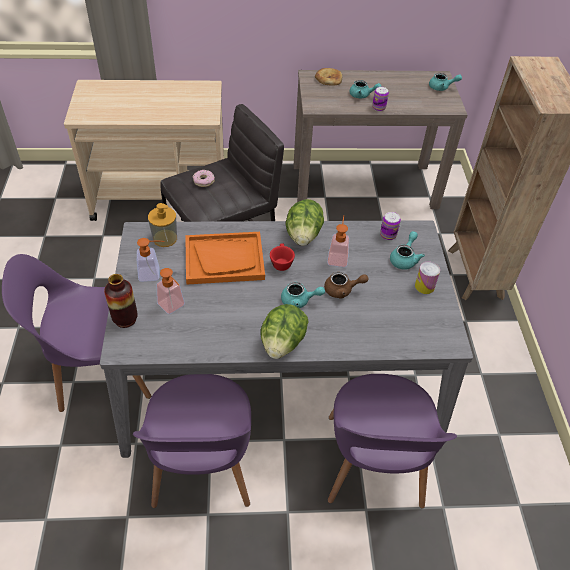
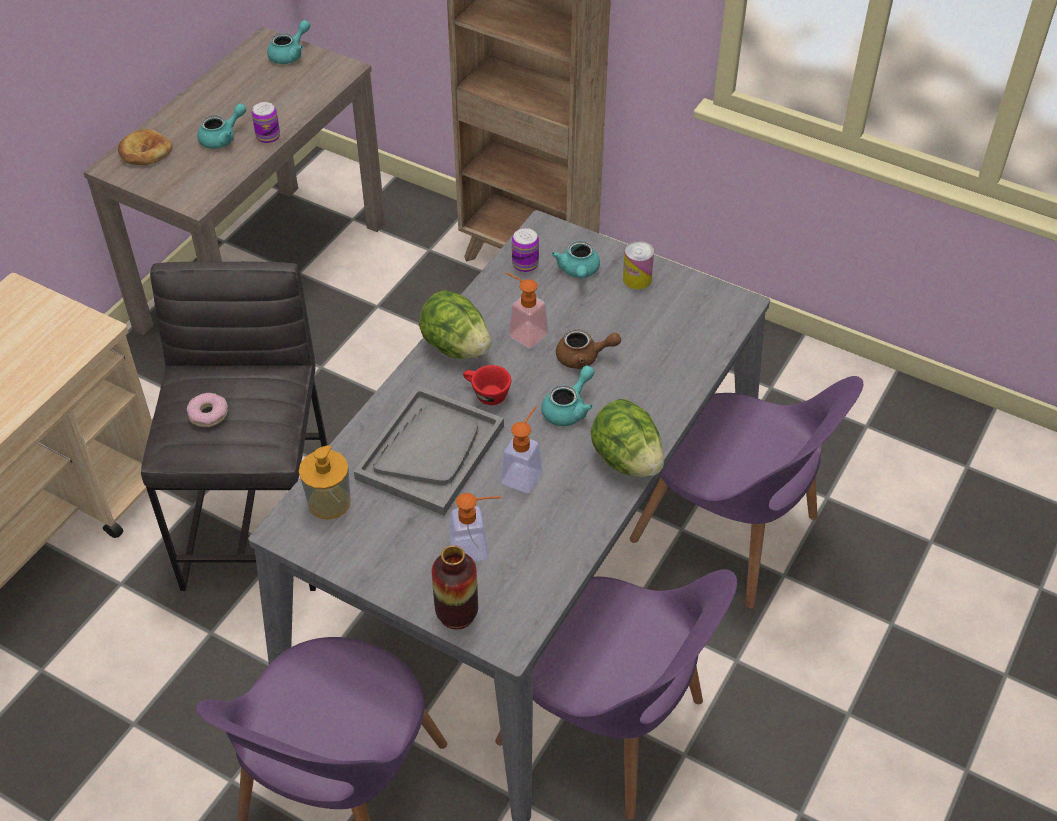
camera: 55 degrees left, 0 degrees up
(153, 274) = (393, 545): soap dispenser -> soap dispenser (524, 473)
(224, 259) = (430, 452): orange tray -> grey tray
(342, 290) = (583, 357): brown teapot -> brown teapot turned 60 degrees clockwise
(404, 259) = (578, 271): turquoise teapot -> turquoise teapot turned 150 degrees counterclockwise

